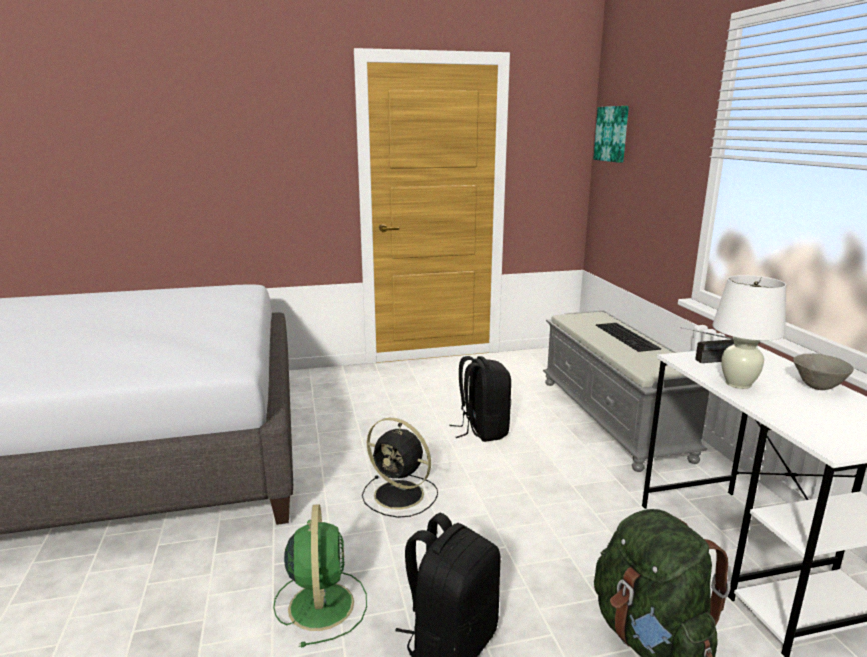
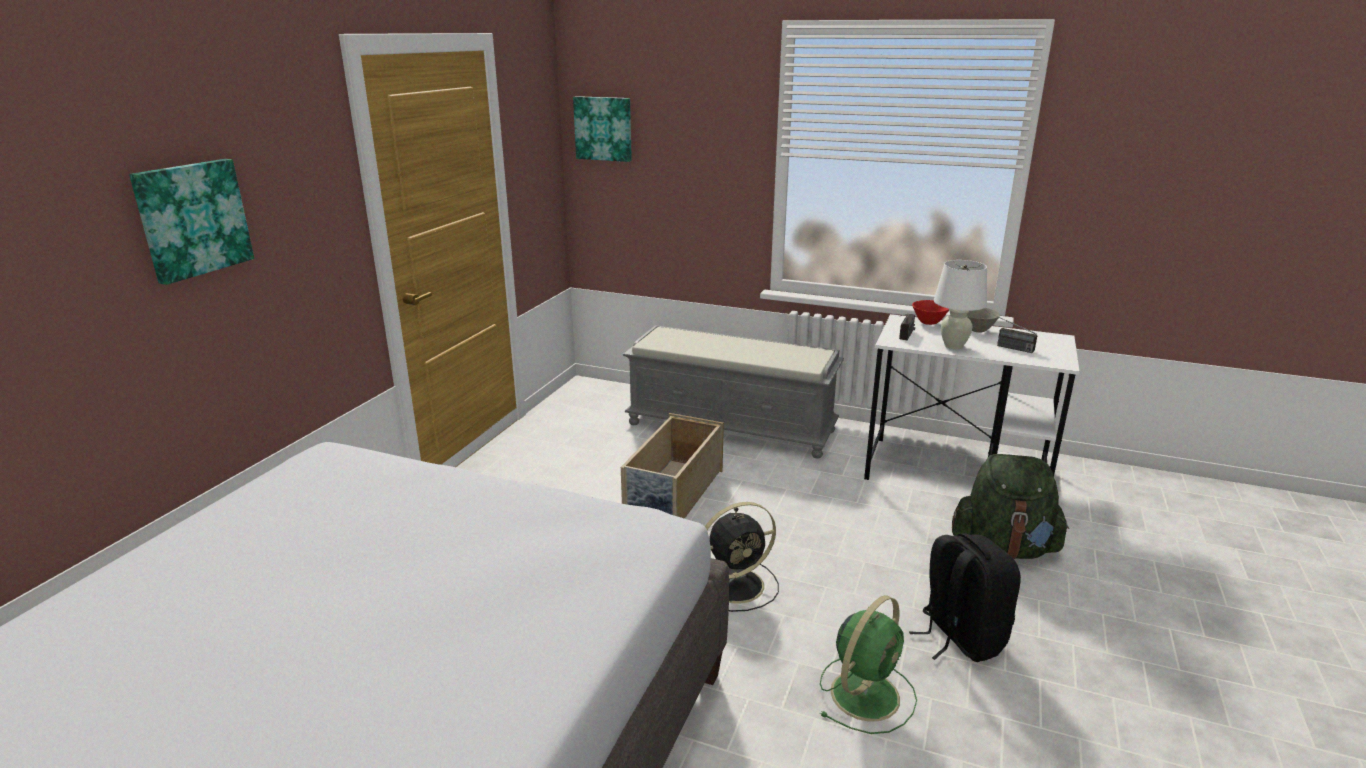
camera: 55 degrees left, 5 degrees up
(226, 143) = (192, 219): none -> picture
(321, 603) = (866, 693): green fan -> green fan turned 105 degrees clockwise
(482, 430) = (673, 493): black backpack -> beige storage box
(628, 336) = (731, 343): keyboard -> none
(775, 363) = (928, 323): none -> red bowl
(806, 408) = (1005, 346): none -> radio

